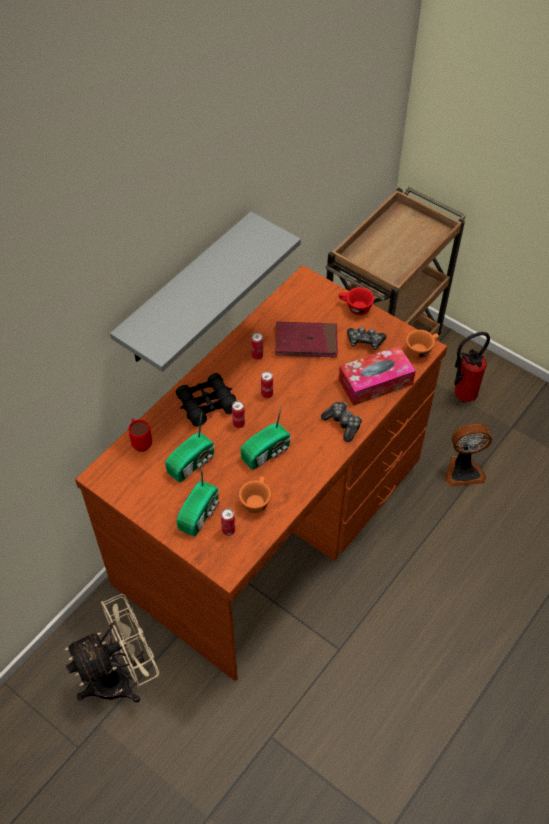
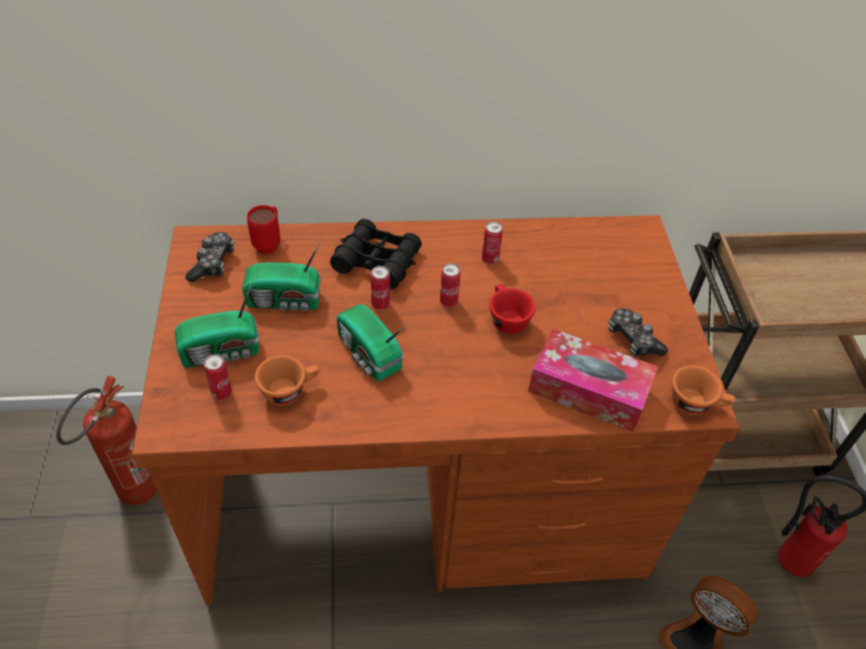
camera: 45 degrees right, 5 degrees down
(121, 677) = (132, 497): beige fan -> fire extinguisher
(186, 291) = (430, 96): grey shelf -> none
(267, 452) = (369, 355): radio -> radio turned 45 degrees clockwise
(306, 342) = (562, 287): red book -> none
(342, 424) = (488, 399): game controller -> game controller (213, 263)
(355, 308) = (666, 297): red cup -> red cup (506, 319)

